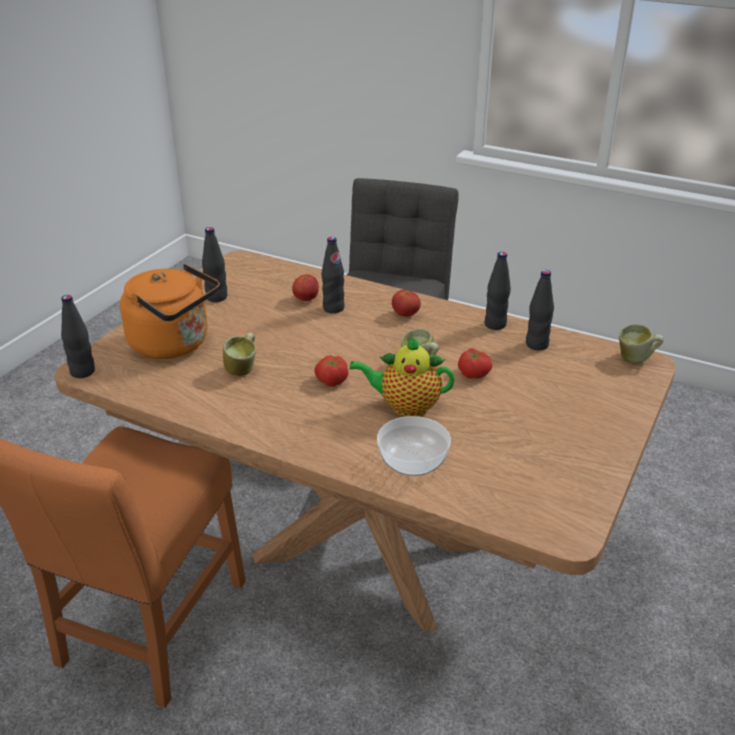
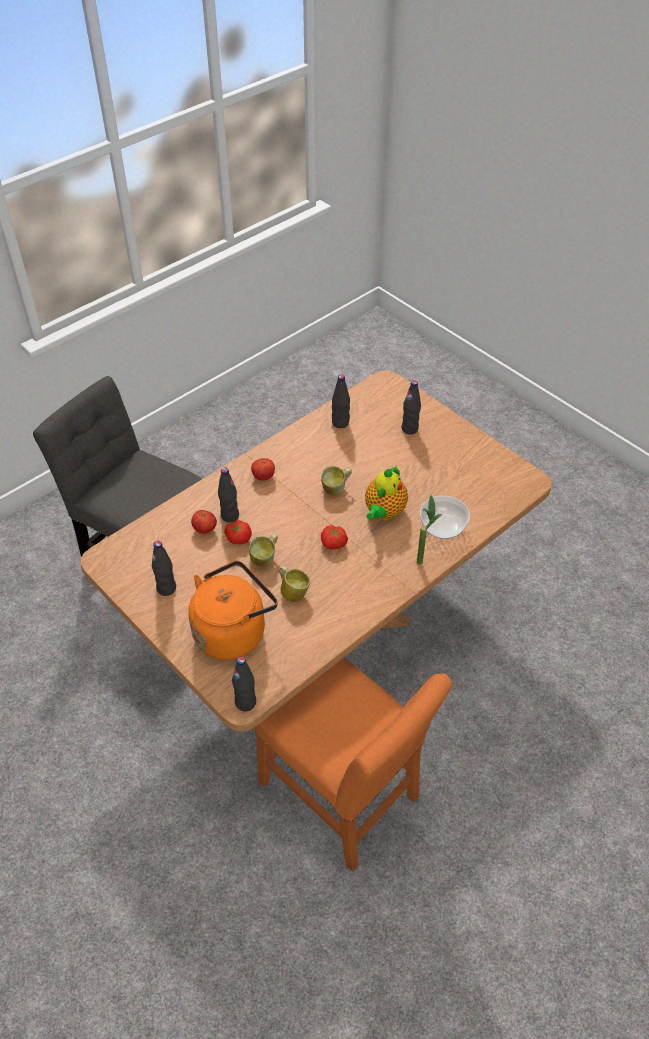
camera: 70 degrees left, 15 degrees up
(344, 453) = (422, 558): none -> potted plant
(474, 373) = (360, 466): tomato -> tomato (238, 538)
(495, 325) = (304, 434): black bottle -> black bottle (409, 429)
(636, 359) = (380, 385): mug -> mug (265, 559)

